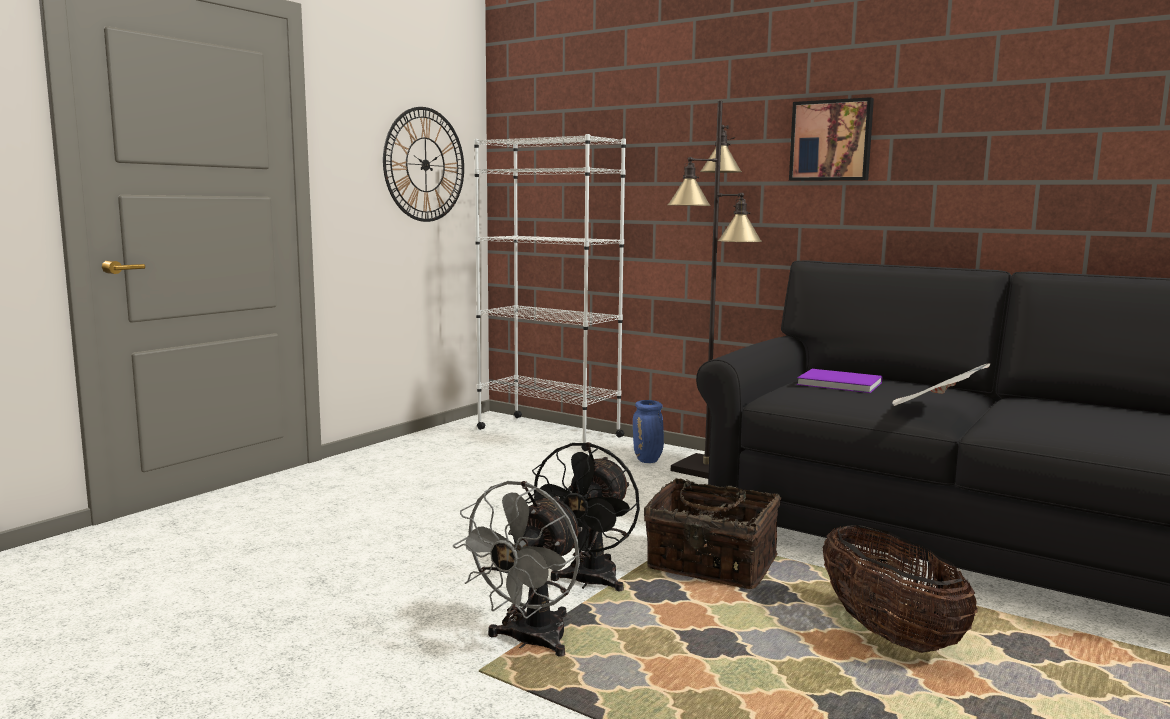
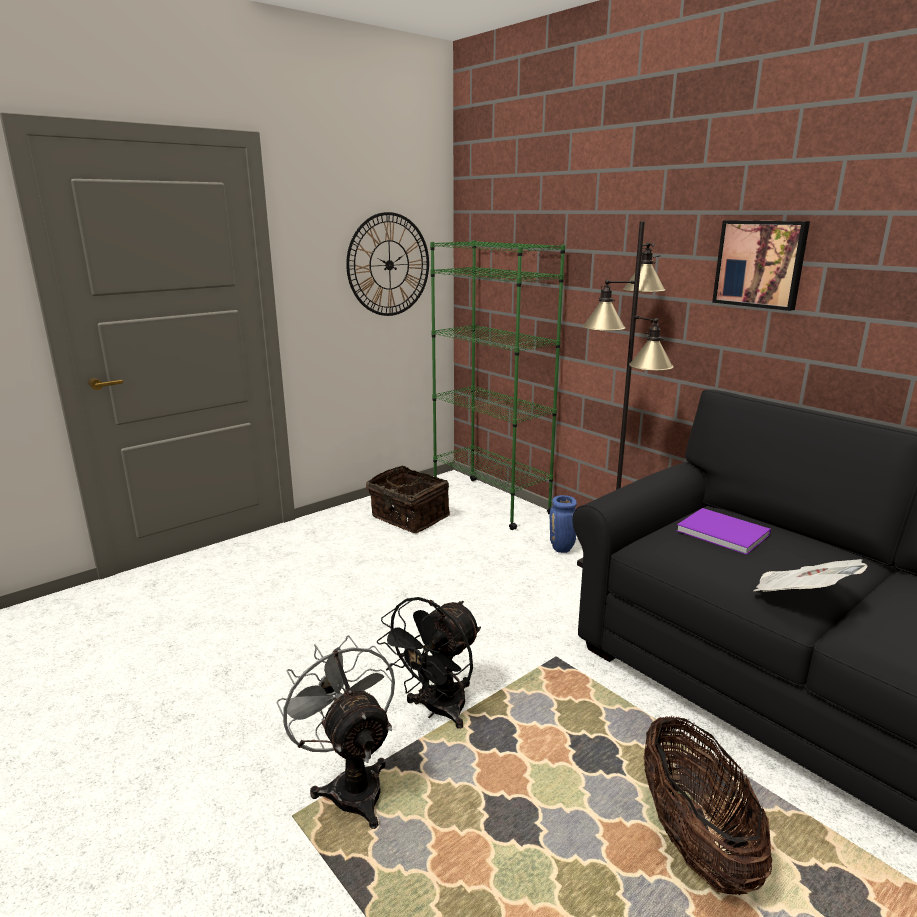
camera: 15 degrees right, 10 degrees up
(529, 642) = (351, 784): grey fan -> grey fan turned 105 degrees clockwise
(548, 432) = (490, 502): white bookcase -> green bookcase
(710, 565) = (558, 704): basket -> basket (408, 517)

